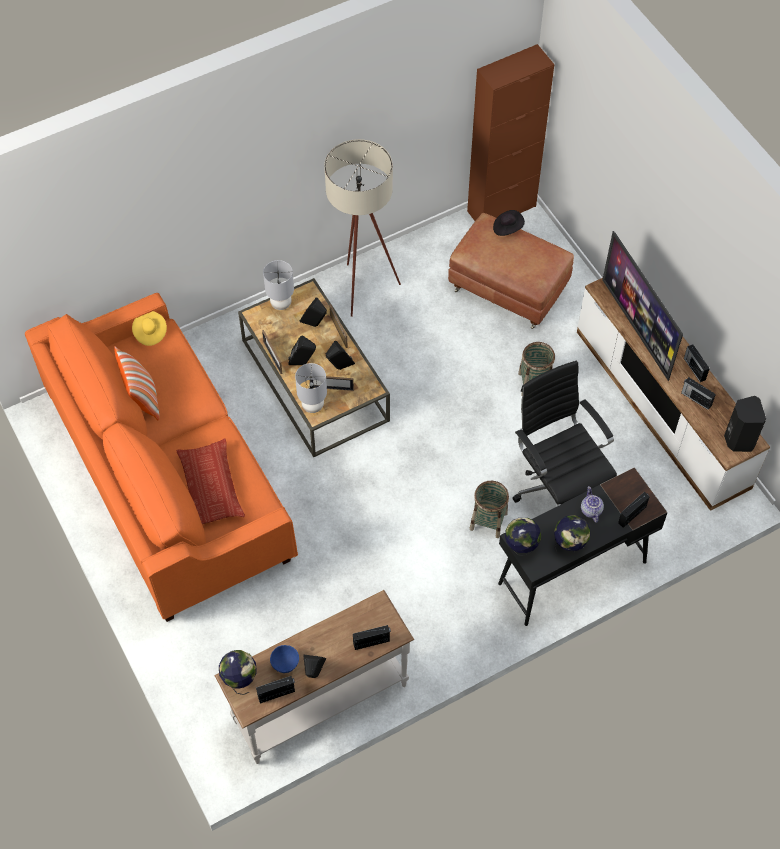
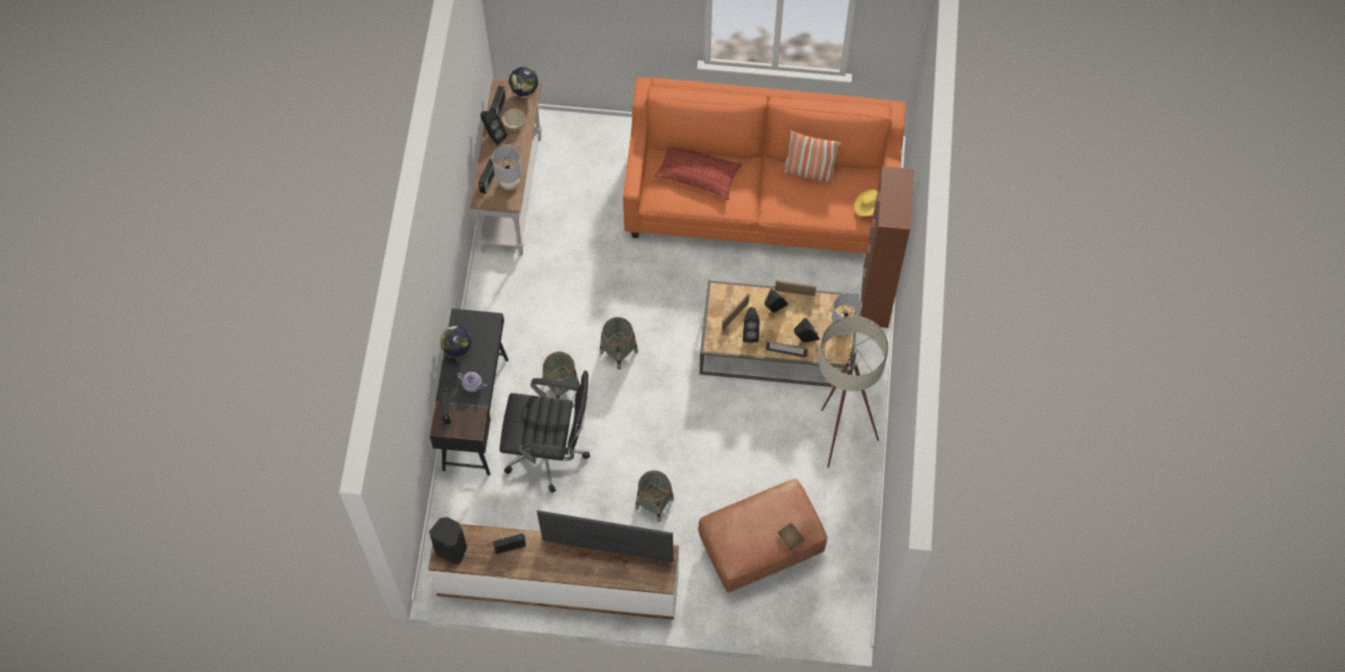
camera: 125 degrees right, 5 degrees up
(285, 664) = (514, 124): blue bowl -> beige bowl
(313, 406) = (728, 294): grey table lamp -> grey table lamp (509, 184)
(418, 497) = (618, 352): none -> basket
(501, 209) = (853, 606): brown cabinet -> brown cabinet (875, 298)
(507, 228) = (790, 538): black hat -> brown book
(521, 547) = (482, 319): globe -> none
(694, 368) = (537, 568): radio -> none

